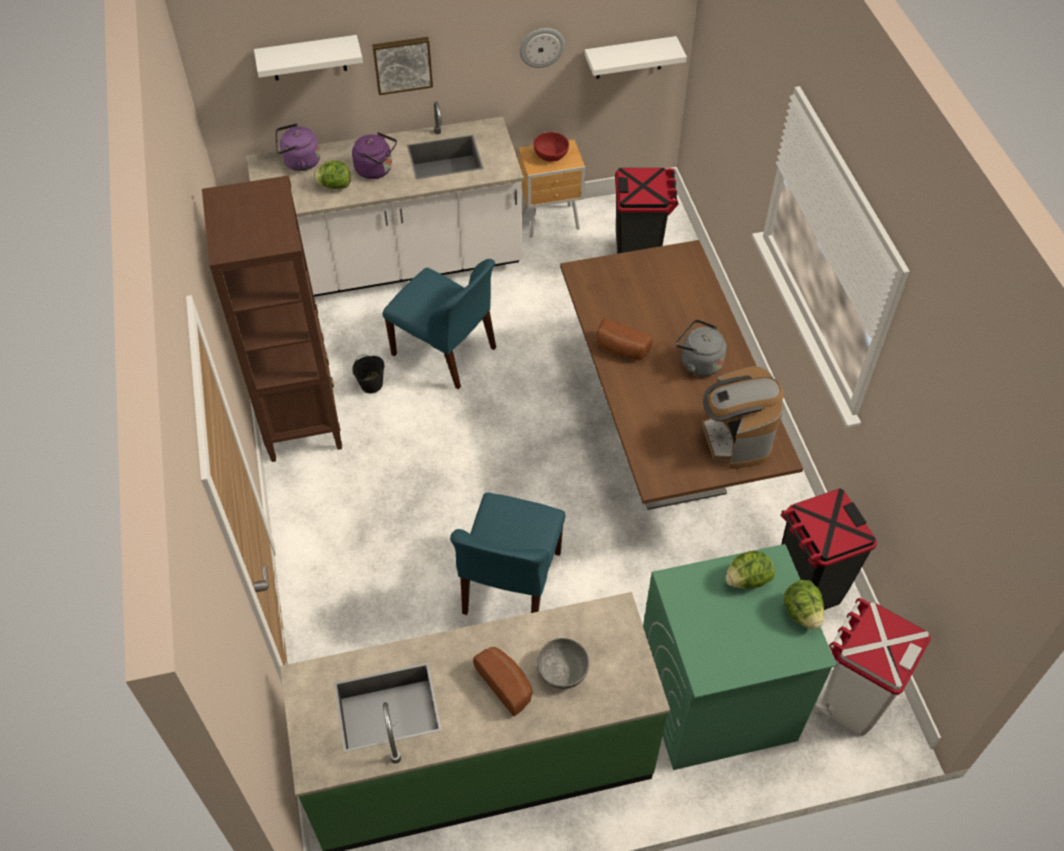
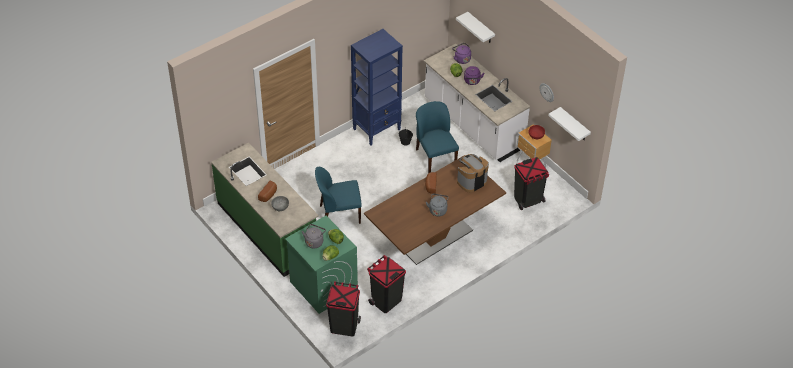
camera: 65 degrees right, 5 degrees down
(302, 419) = (377, 129): brown bookcase -> blue bookcase
(402, 64) = (505, 56): picture -> none
(446, 352) = (435, 157): blue chair -> blue chair turned 150 degrees clockwise
(734, 630) = (314, 241): none -> grey kettle
(735, 439) = (406, 230): coffee machine -> coffee machine (471, 181)
(852, 699) = (344, 326): white trash can -> black trash can

